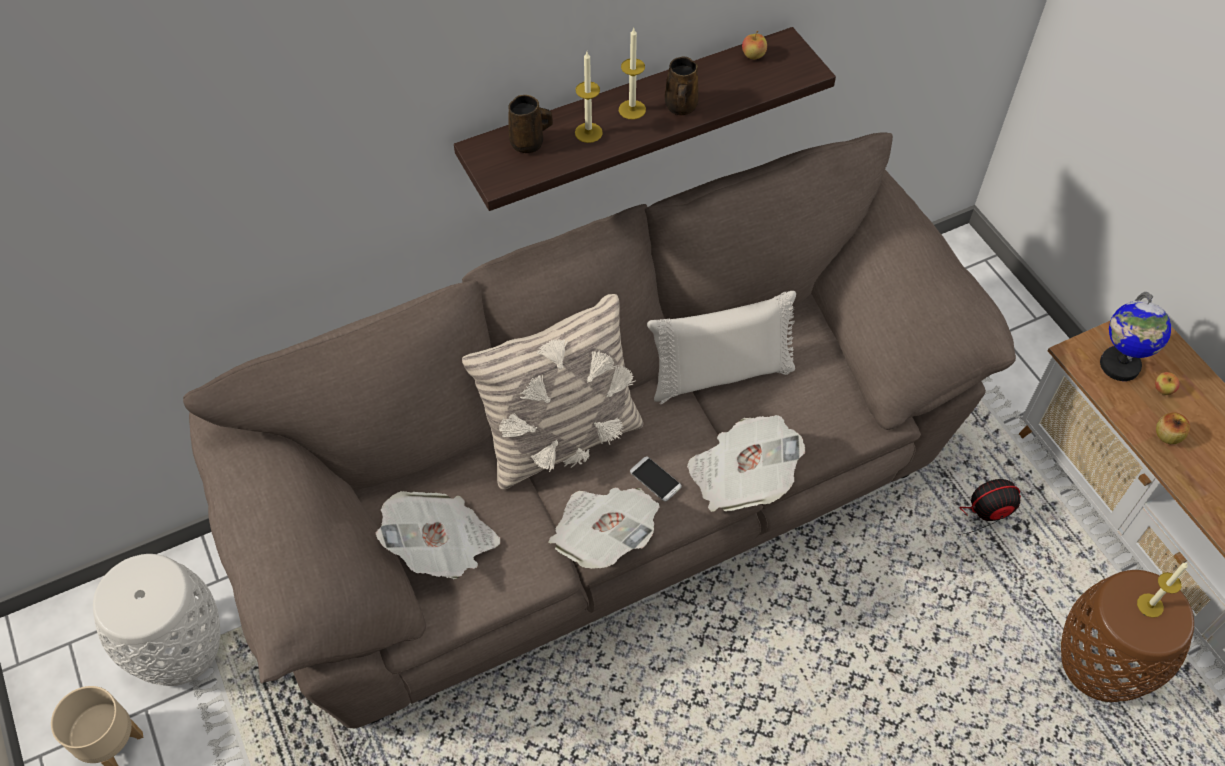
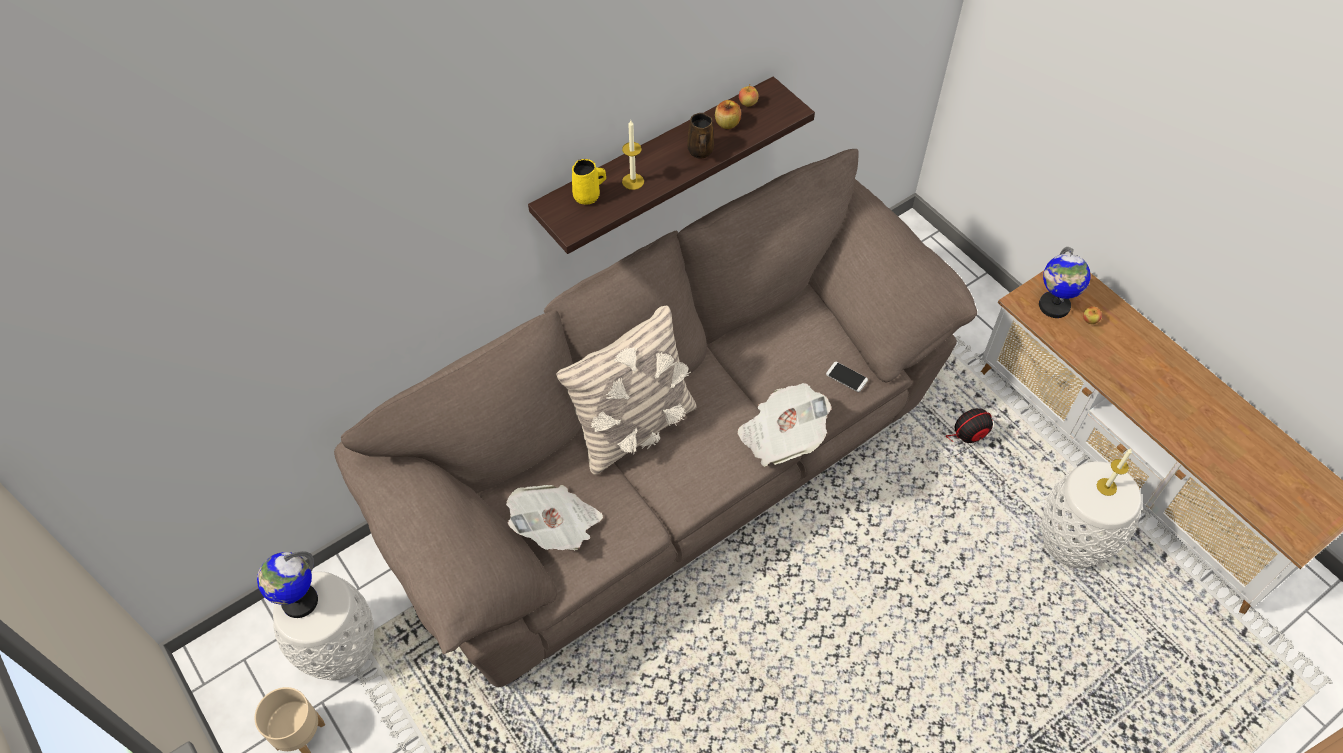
camera: 10 degrees left, 0 degrees up
(127, 586) = (299, 601): none -> globe
(529, 143) = (588, 196): brown mug -> yellow mug
(602, 536) = (682, 499): newspaper -> none
(632, 109) = (663, 158): candle -> none
(655, 479) = (714, 448): phone -> phone (846, 377)
(720, 374) = (749, 357): white pillow -> none
(1102, 664) = (1074, 540): brown stool -> white stool
(1167, 436) = (1098, 355): apple -> apple (727, 123)

